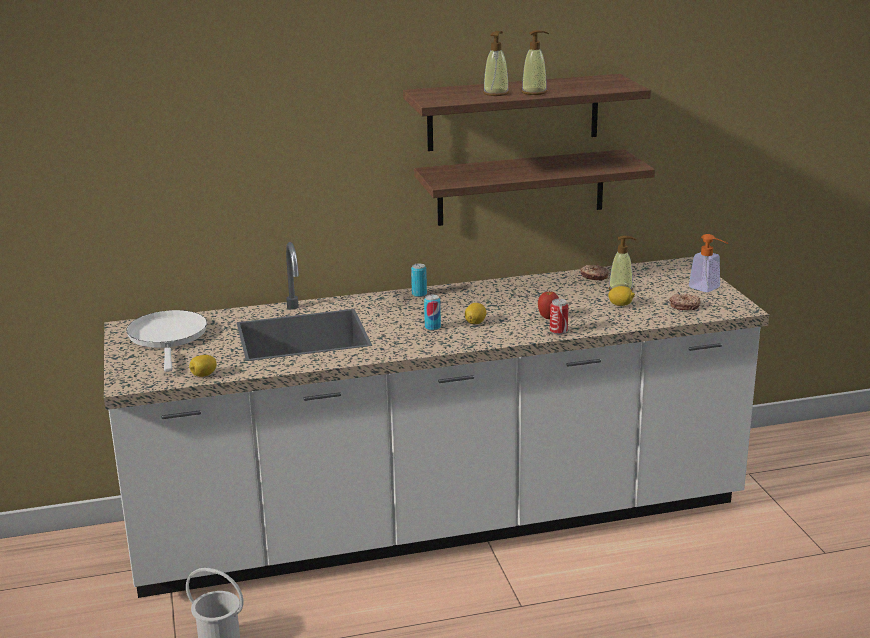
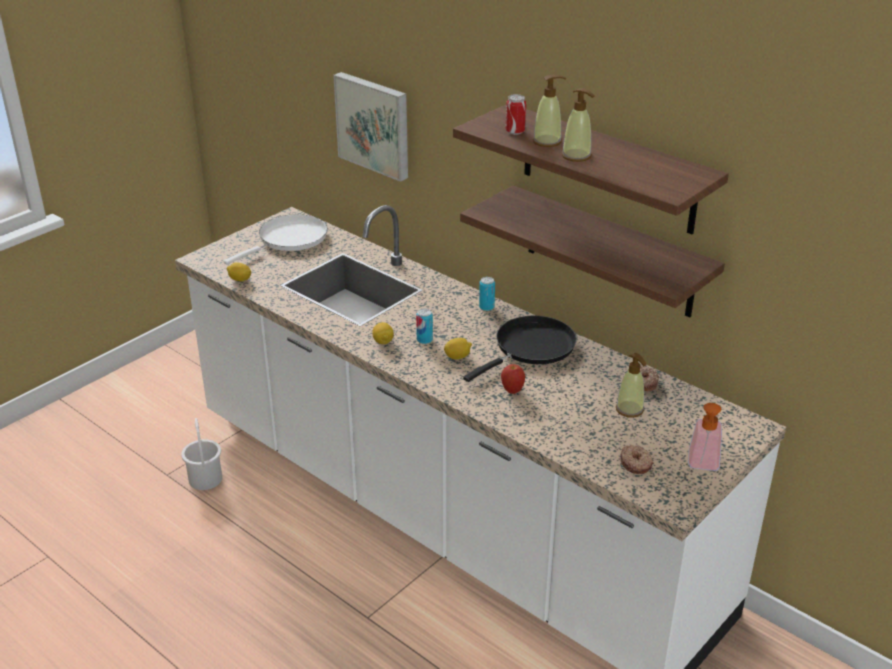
camera: 55 degrees right, 10 degrees up
(229, 173) = (374, 124): none -> picture
(500, 296) = (531, 348): none -> black frying pan
(558, 332) = (485, 408): can -> can (515, 132)
(620, 305) = (591, 422): lemon -> lemon (383, 341)

